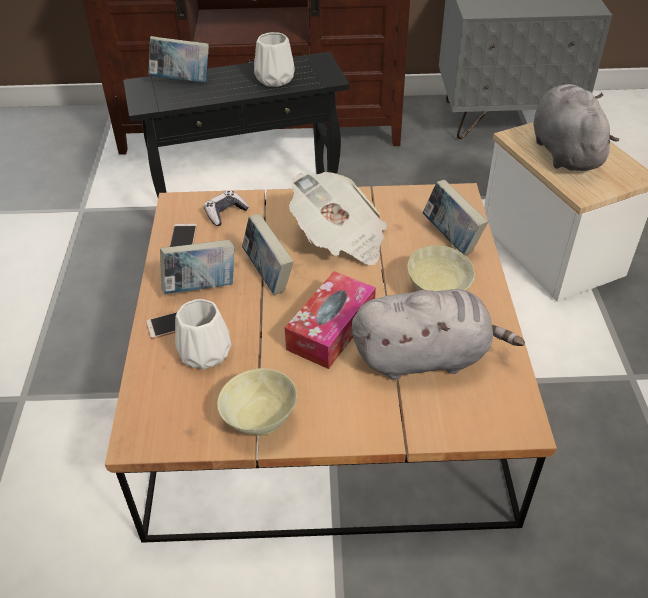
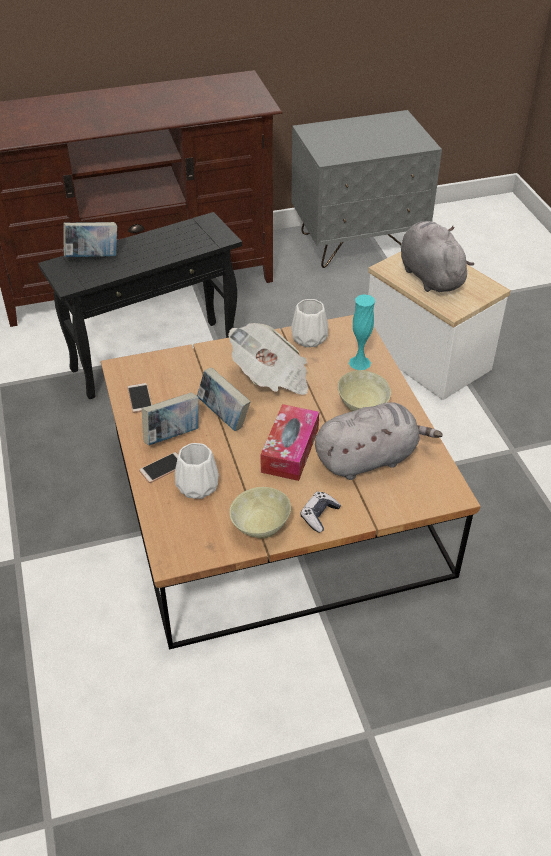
camera: 15 degrees left, 0 degrees up
(225, 213) = (166, 370): game controller -> game controller (319, 515)
(276, 79) = (176, 245): white vase -> white vase (310, 338)
(451, 238) = (359, 363): book -> turquoise vase

